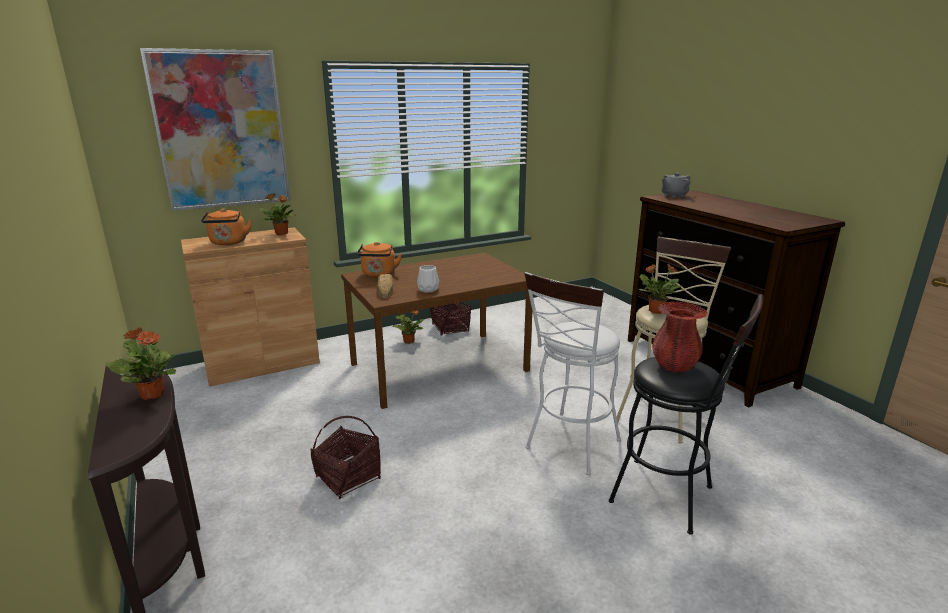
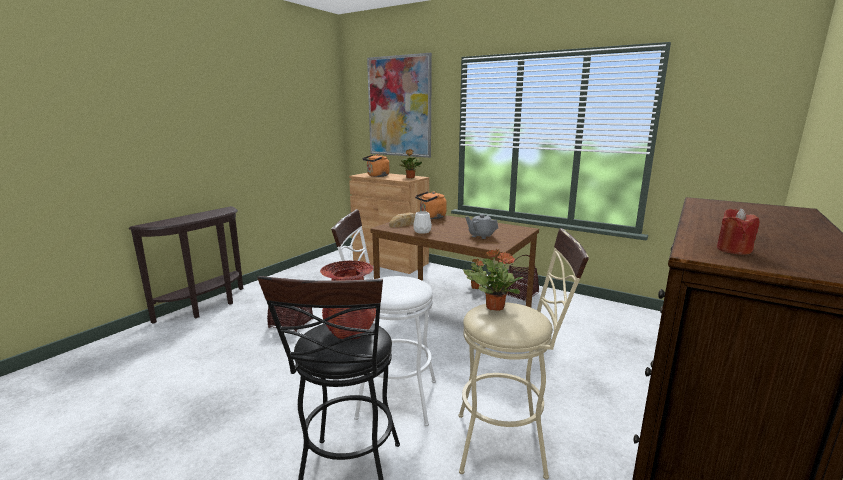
camera: 60 degrees right, 5 degrees down
(152, 394) = (202, 217): potted plant -> none
(674, 195) = (737, 204): grey teapot -> grey teapot (481, 236)
(777, 221) = (733, 250): none -> red candle

